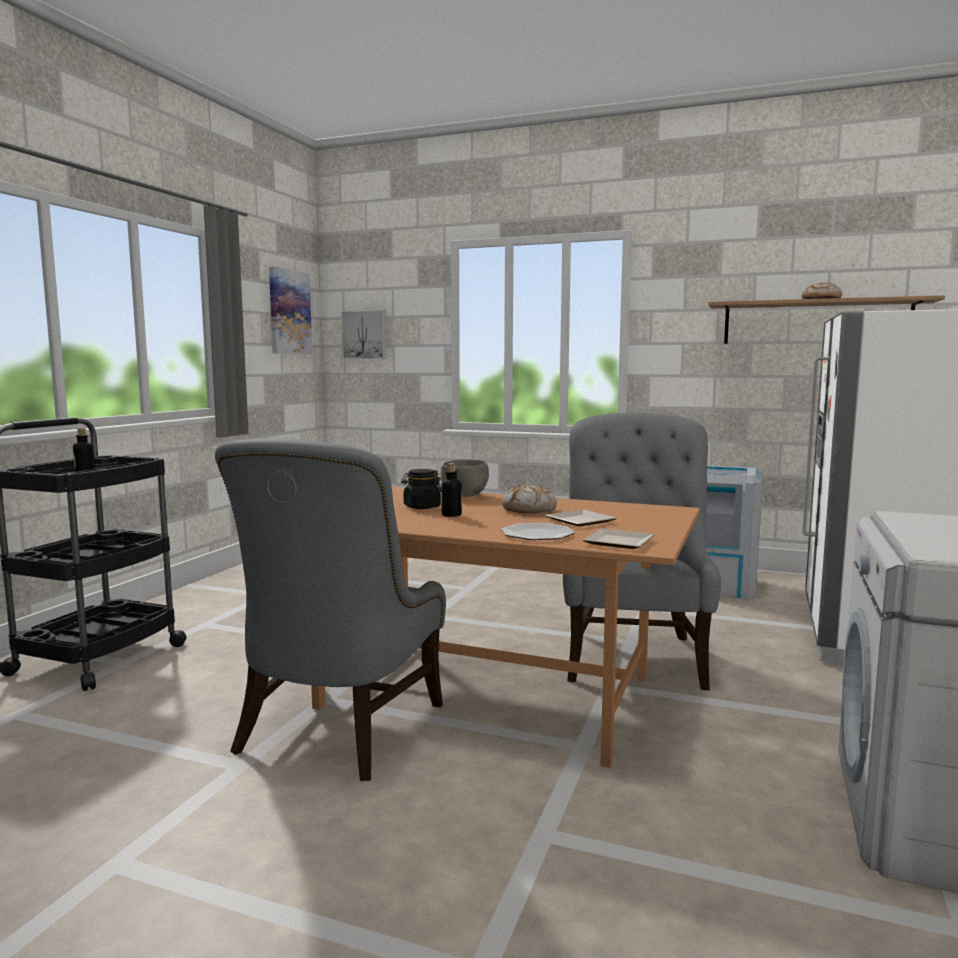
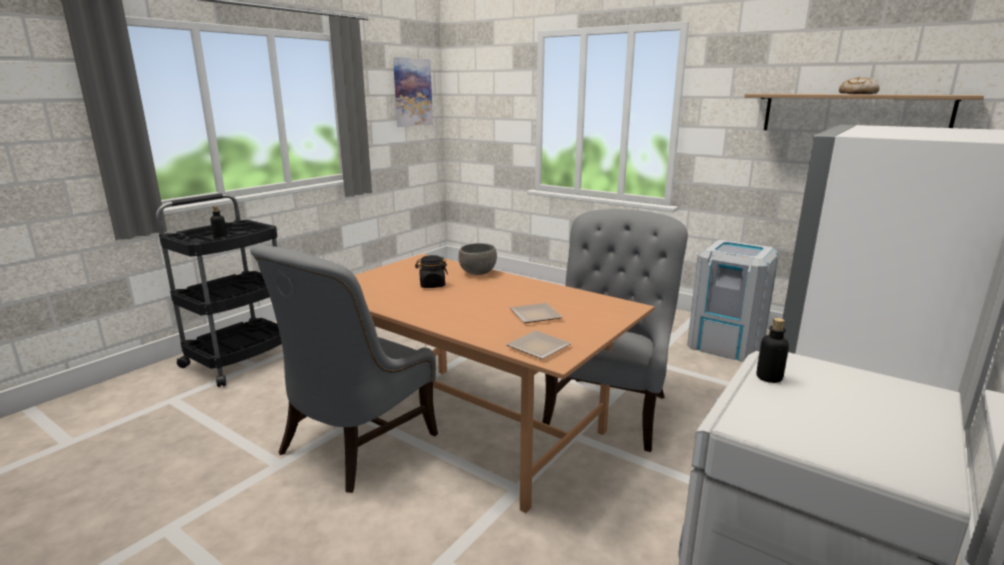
camera: 15 degrees right, 10 degrees up
(365, 335) = (473, 109): picture -> none
(451, 515) = (444, 298): bottle -> bottle (769, 378)
(529, 509) = (510, 296): bread -> none
(537, 534) = (485, 330): plate -> none

